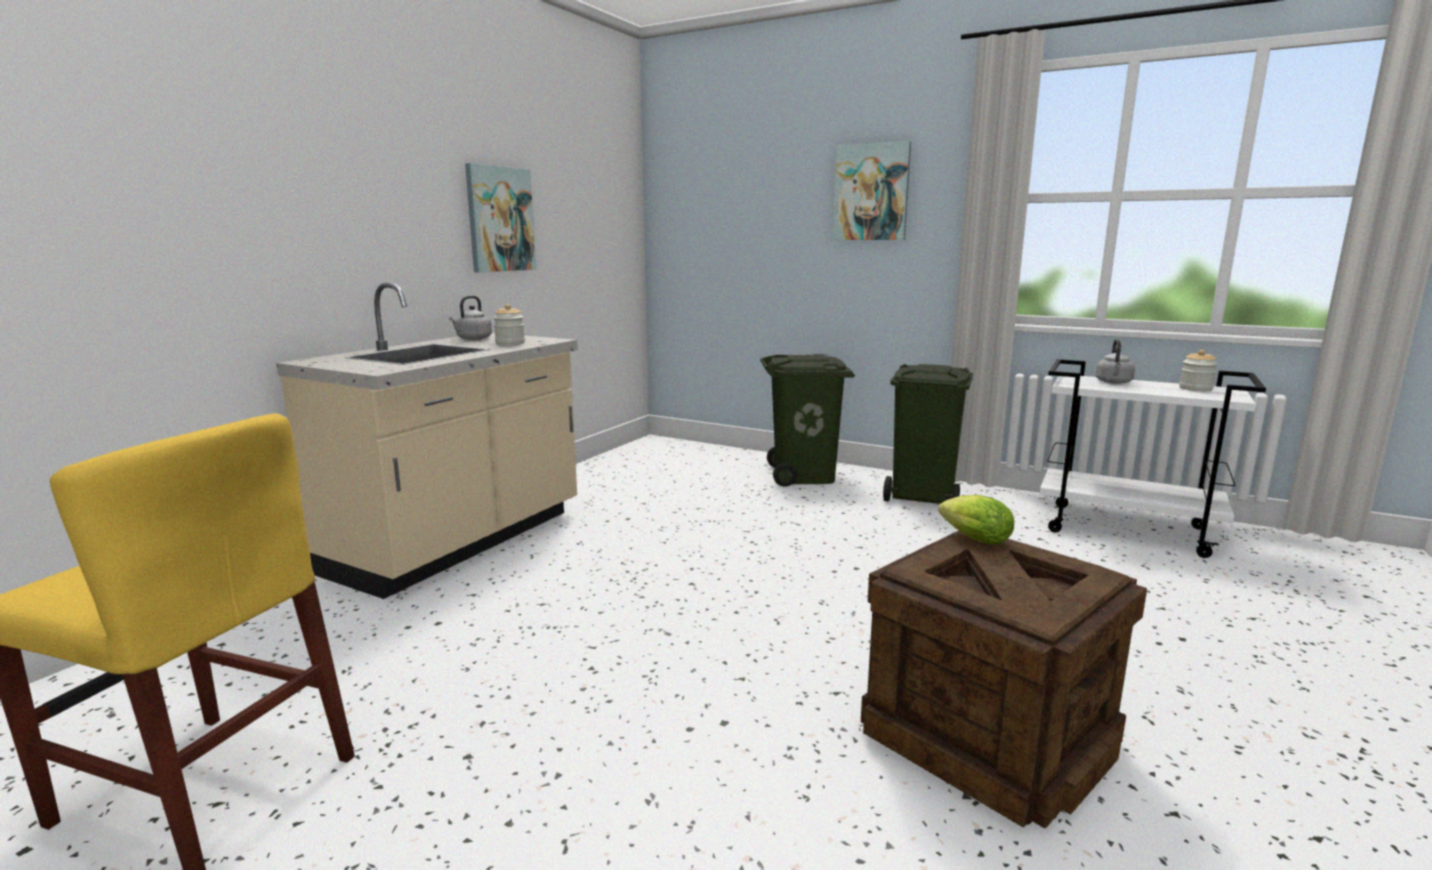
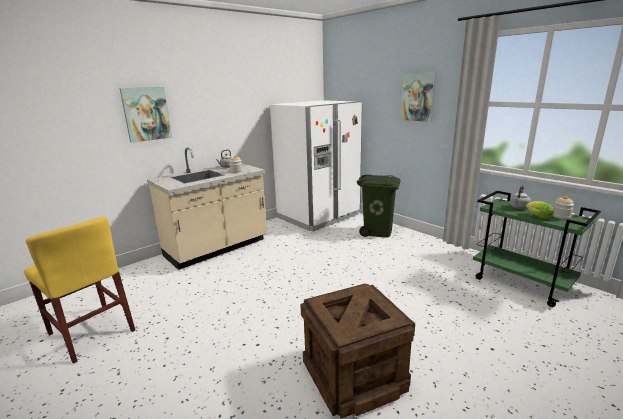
camera: 20 degrees right, 5 degrees up
(500, 219) = (245, 114): picture -> picture (146, 114)
(657, 460) = (318, 216): none -> white fridge
(924, 496) = (427, 250): green trash can -> none
(971, 538) = (360, 289): lettuce -> lettuce (537, 216)
(1128, 530) = (521, 283): white cart -> green cart

